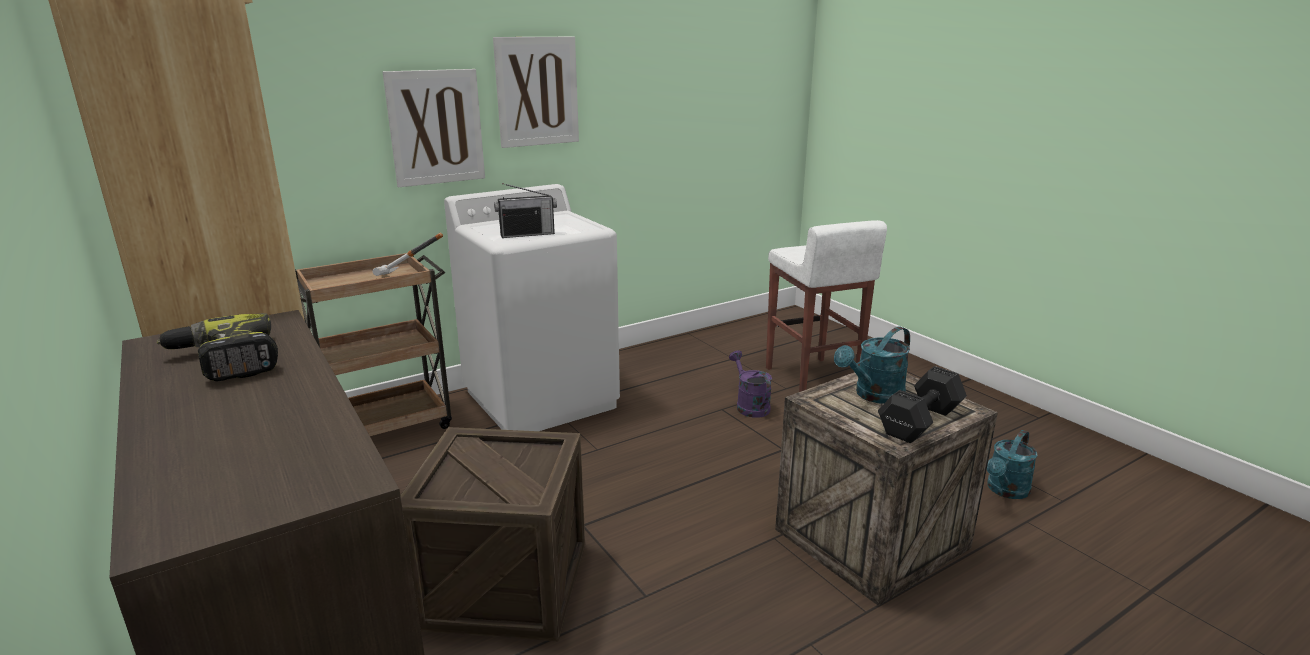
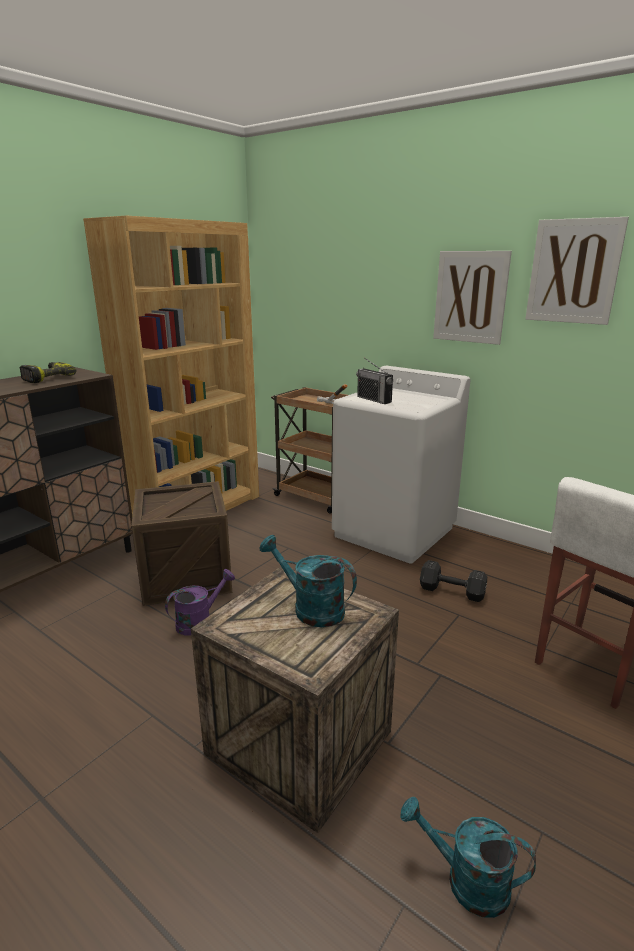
camera: 70 degrees right, 0 degrees up
(436, 127) = (392, 316): picture -> picture (573, 271)
(749, 406) = (481, 630): purple watering can -> purple watering can (199, 621)
(922, 421) = (267, 639): black dumbbell -> black dumbbell (453, 592)

